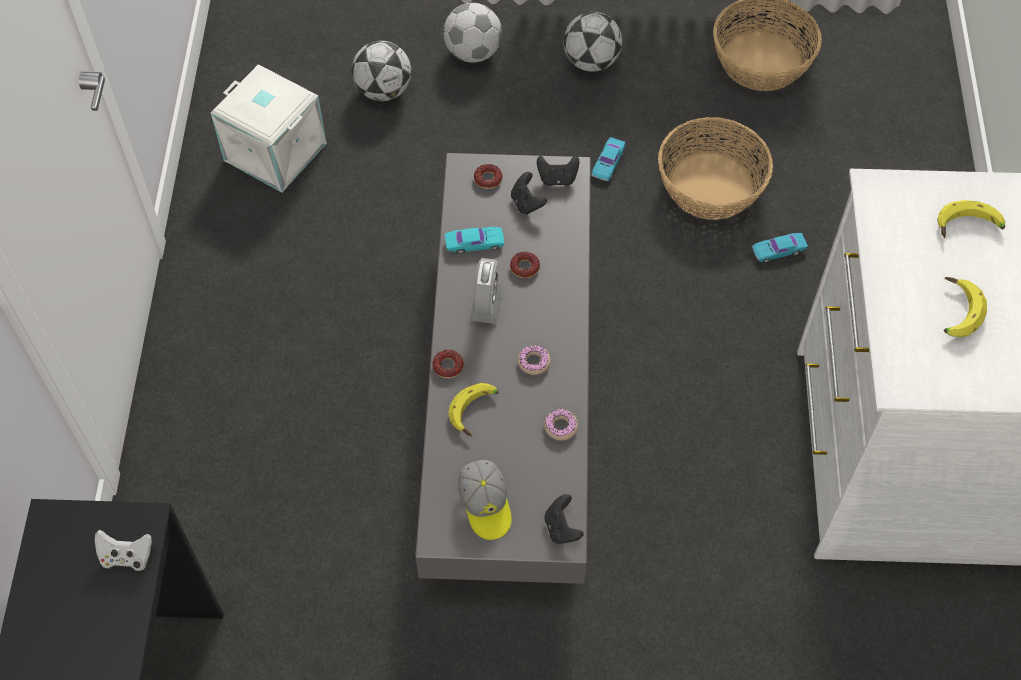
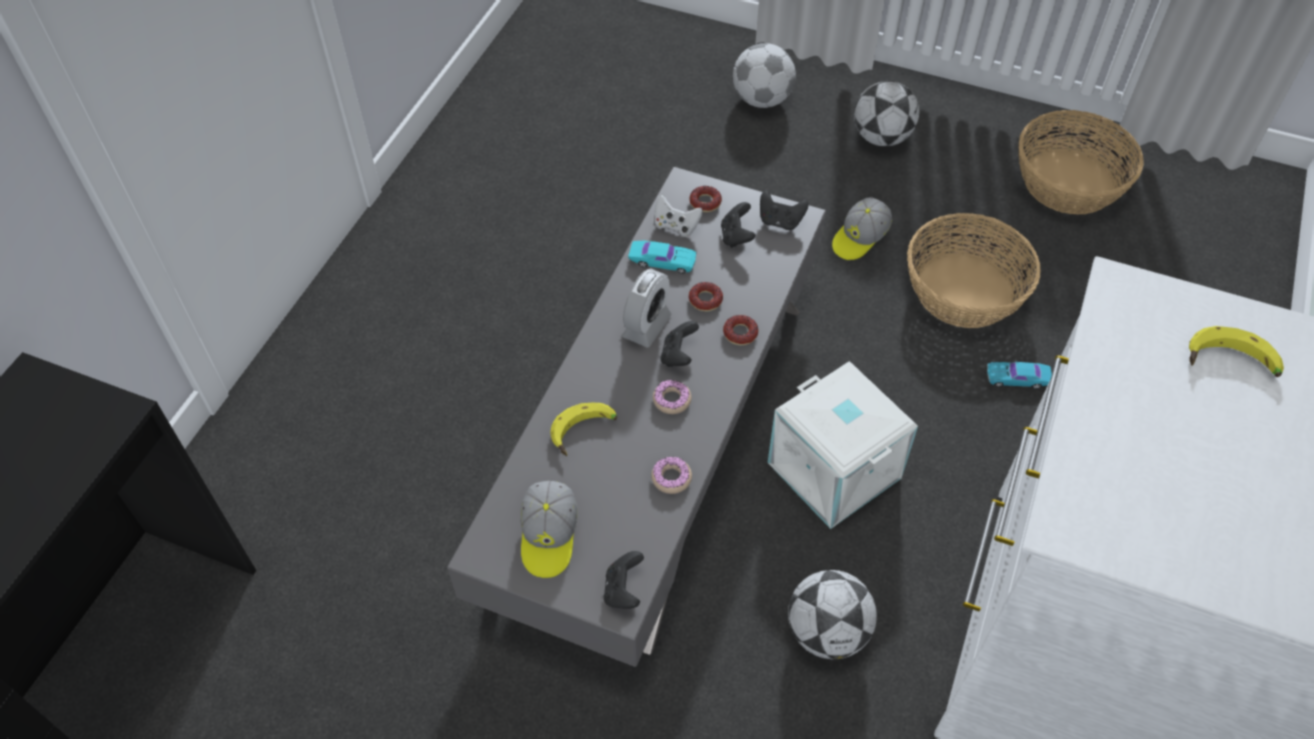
camera: 20 degrees right, 5 degrees down
(127, 557) = (79, 443): white game controller -> white game controller (676, 226)
(277, 151) = (526, 139): white storage box -> white storage box (836, 469)
(383, 90) = (656, 112): football -> football (827, 632)
(448, 366) = (576, 376): donut -> donut (740, 333)
(523, 322) = (678, 355): none -> black game controller
(608, 163) = (860, 238): turquoise toy car -> cap
(955, 311) = (1176, 459): banana -> none

